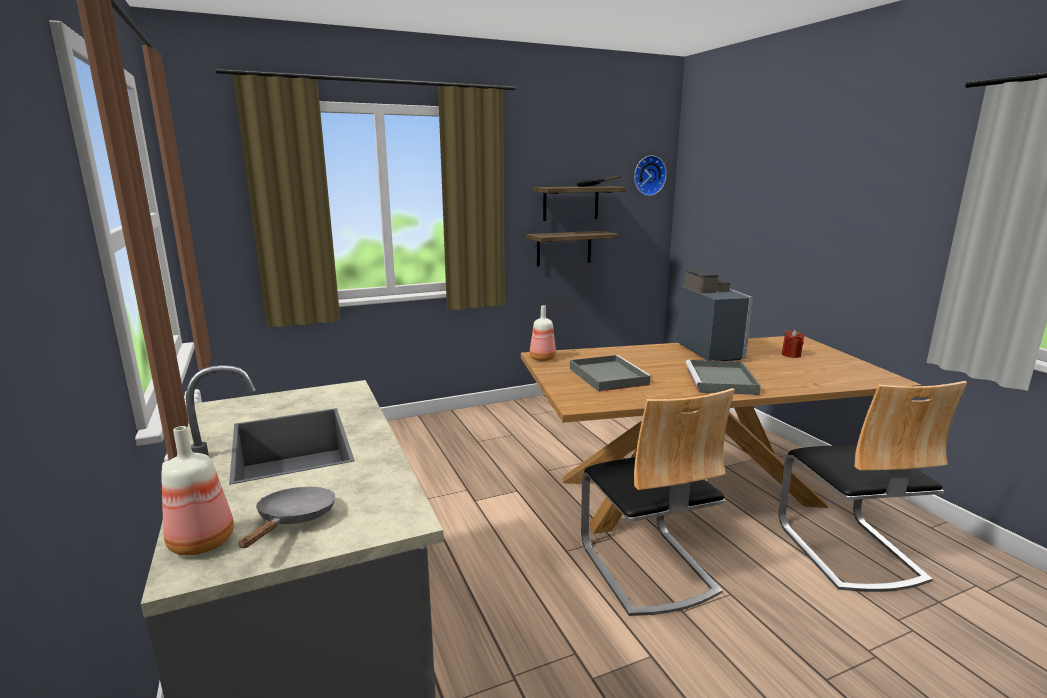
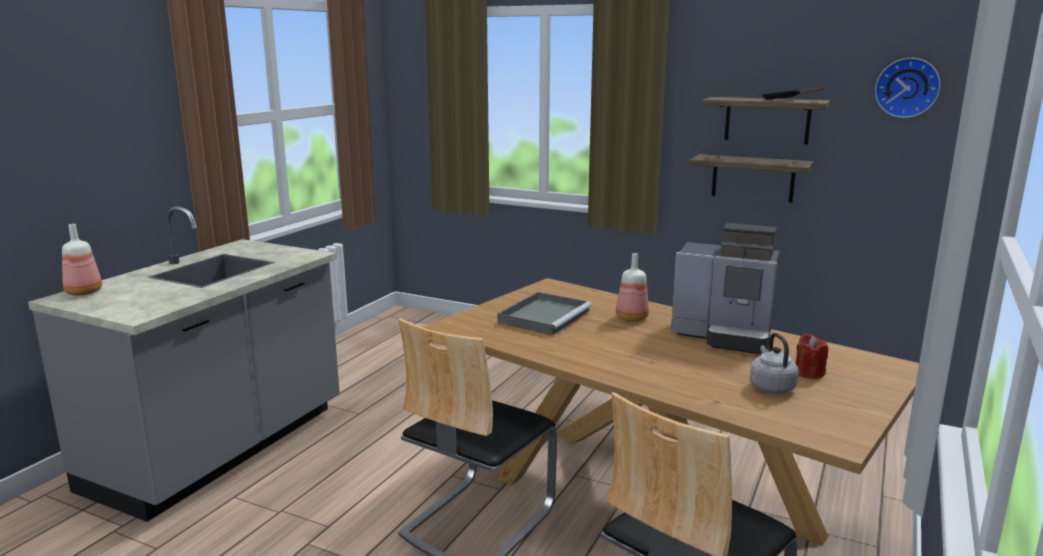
camera: 50 degrees right, 0 degrees up
(293, 520) = (119, 298): grey frying pan -> none
(542, 359) = (544, 287): bottle -> bottle (631, 318)
(711, 351) = (725, 336): coffee machine -> coffee machine turned 75 degrees clockwise
(721, 381) = (625, 359): grey tray -> none
(804, 367) = (771, 387): none -> grey kettle

